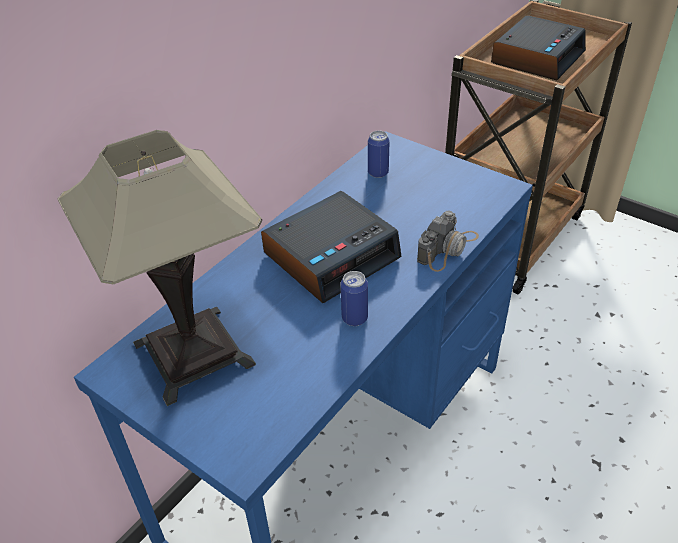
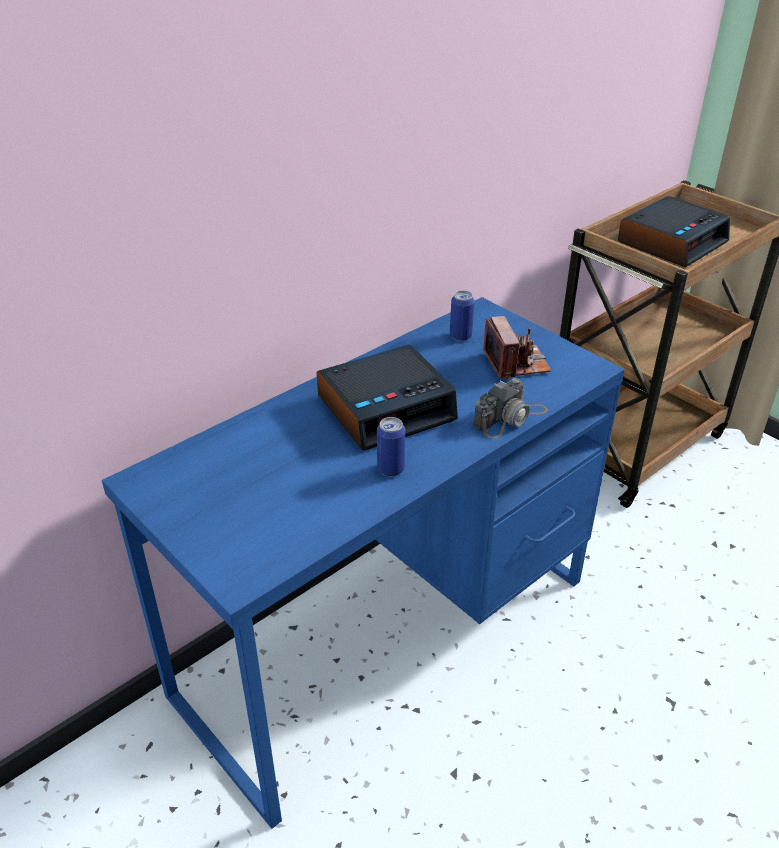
camera: 10 degrees right, 5 degrees down
(194, 353) = (221, 477): table lamp -> none
(436, 193) = (516, 363): none -> camera

